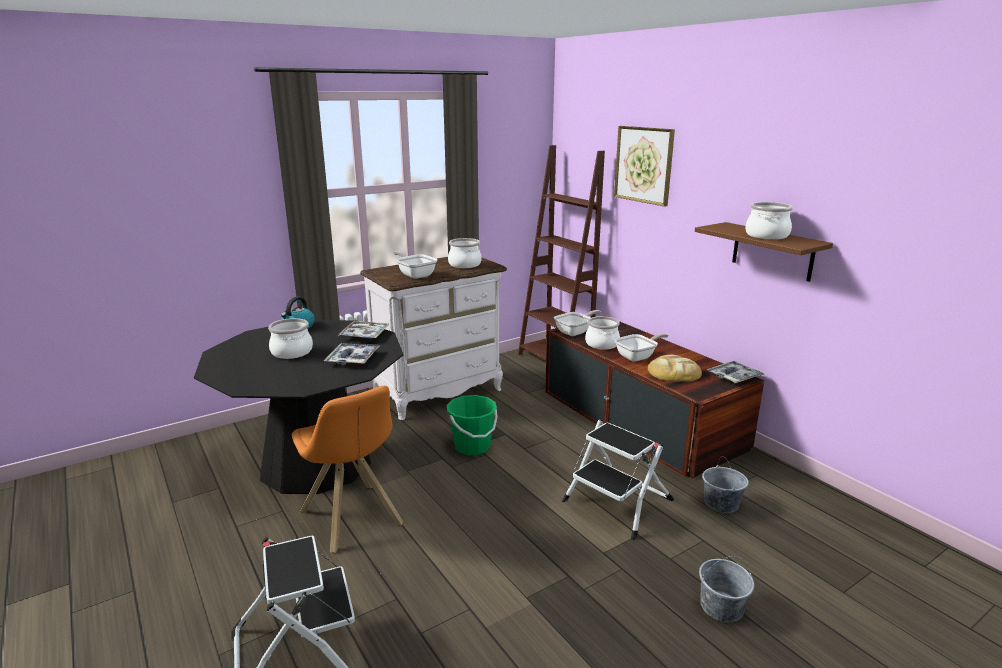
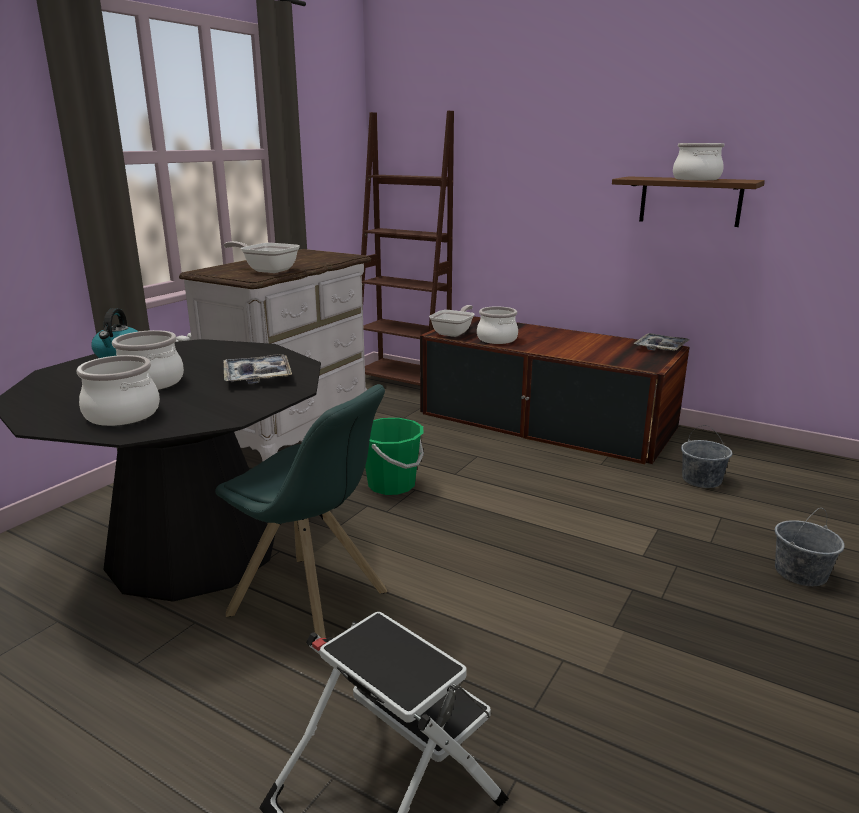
camera: 25 degrees left, 0 degrees up
(352, 518) = (310, 602): orange chair -> turquoise chair
(364, 335) = (237, 351): tray -> none
(464, 265) = (315, 258): cooking pot -> cooking pot (121, 415)
(618, 502) = (607, 503): step ladder -> none
(638, 357) = (549, 345): frying pan -> none
(644, 165) = (510, 123): picture -> none
(673, 373) = (601, 353): bread -> none

